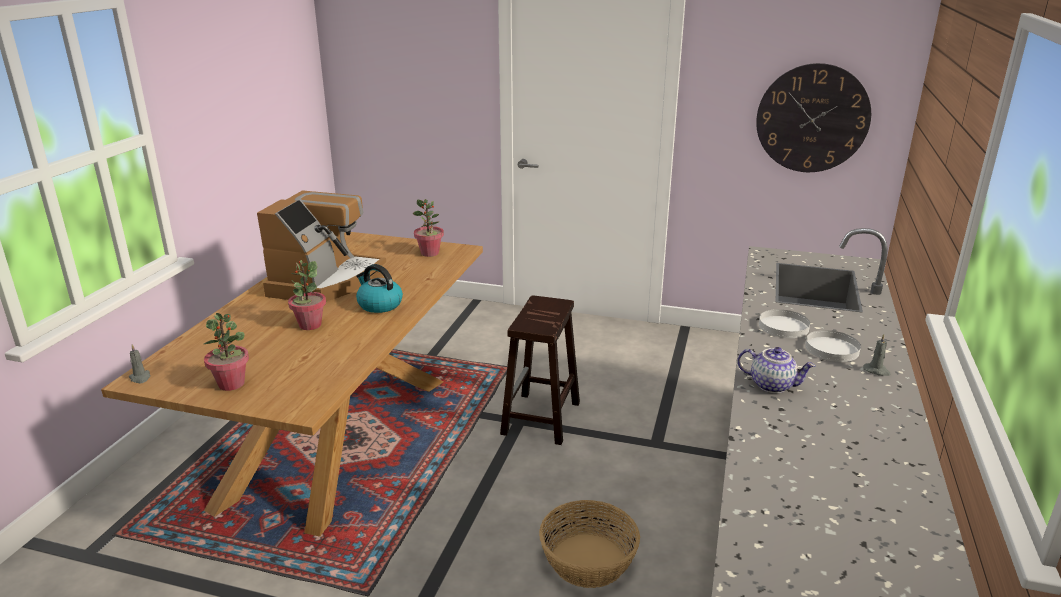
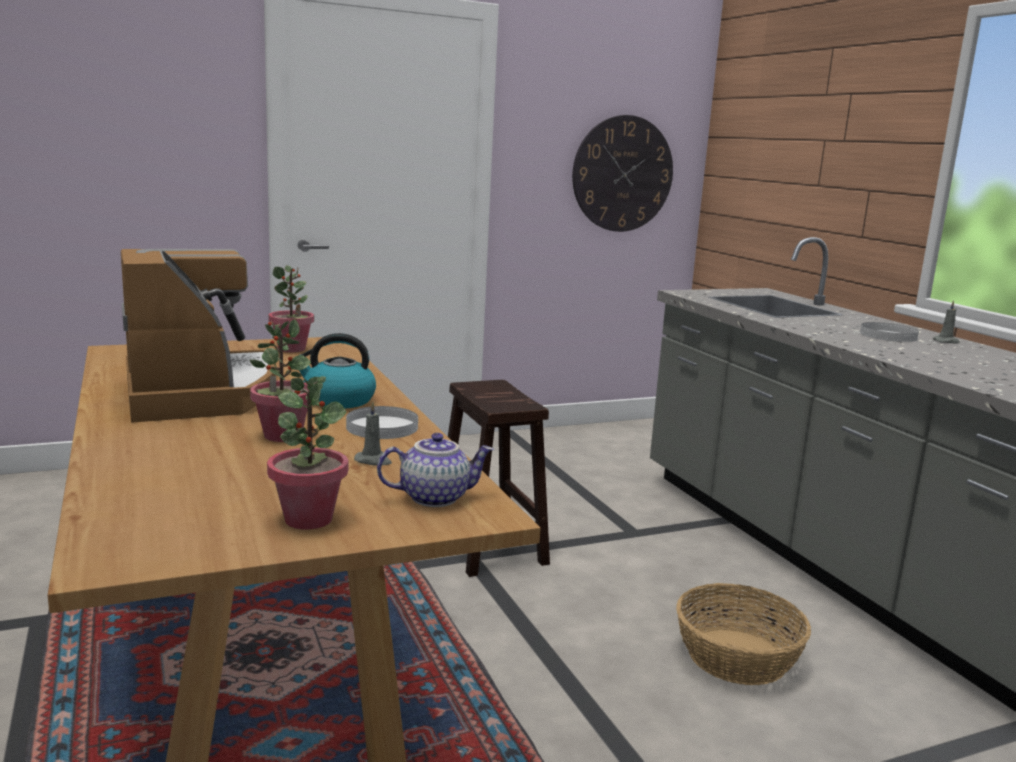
camera: 40 degrees left, 10 degrees down
(140, 378) = (109, 557): grey candle -> grey candle (373, 461)
(772, 385) = (919, 360): teapot -> teapot (435, 497)
(784, 326) = (824, 329): white plate -> white plate (382, 427)

